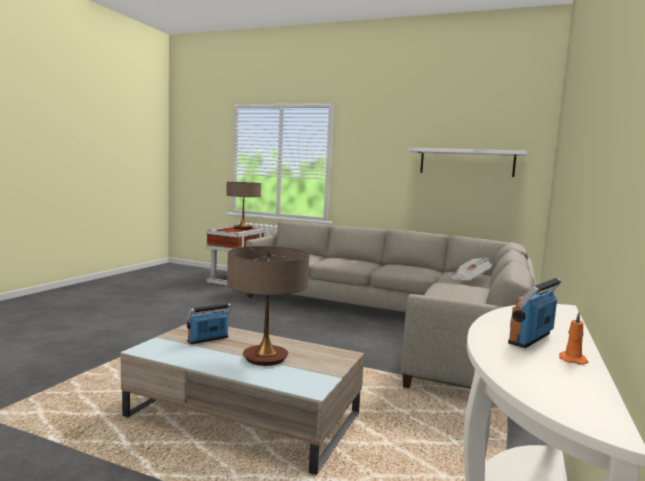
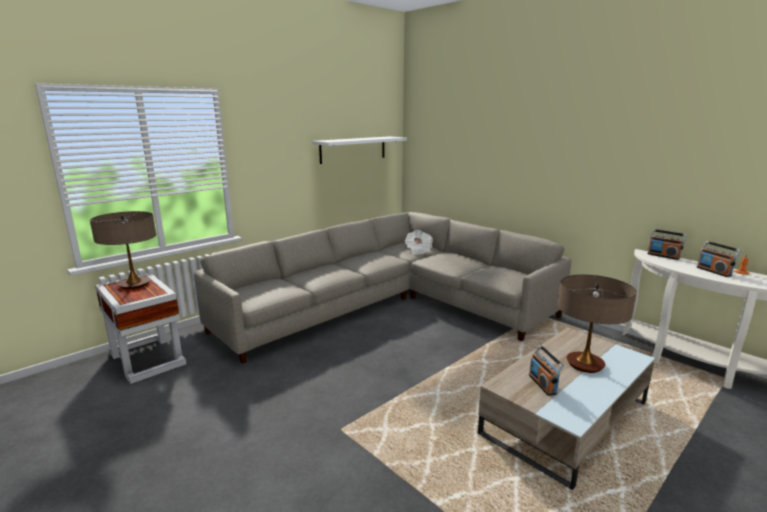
camera: 65 degrees left, 10 degrees up
(565, 316) = (663, 256): none -> radio

